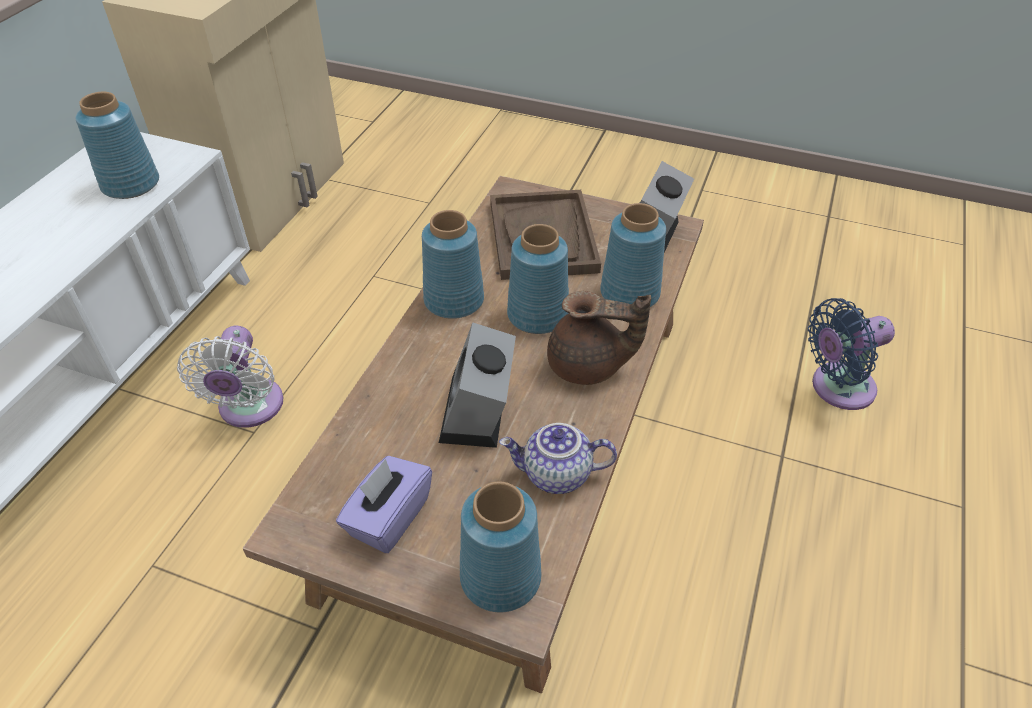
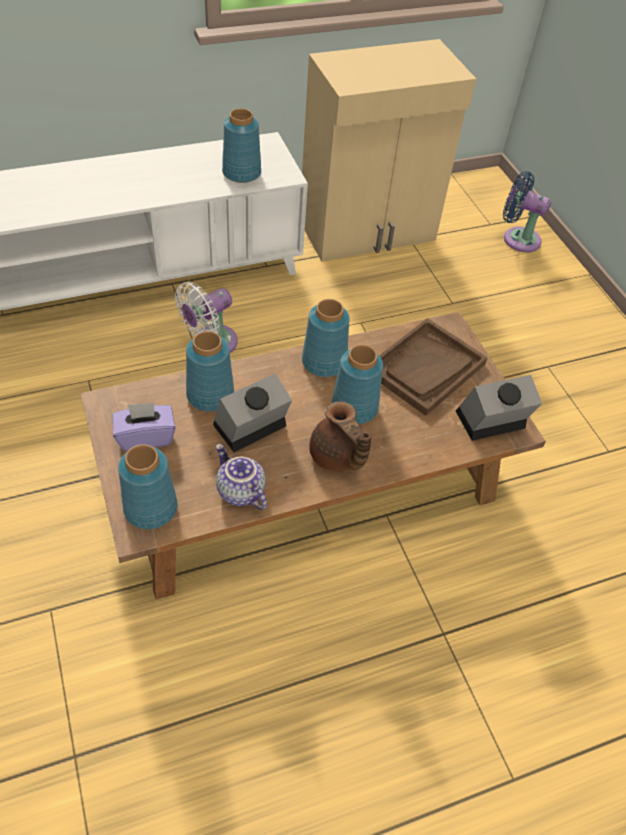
camera: 45 degrees right, 5 degrees up
(630, 294) = (424, 442): blue vase -> blue vase (210, 396)
(837, 388) = (545, 637): blue fan -> blue fan (517, 238)

